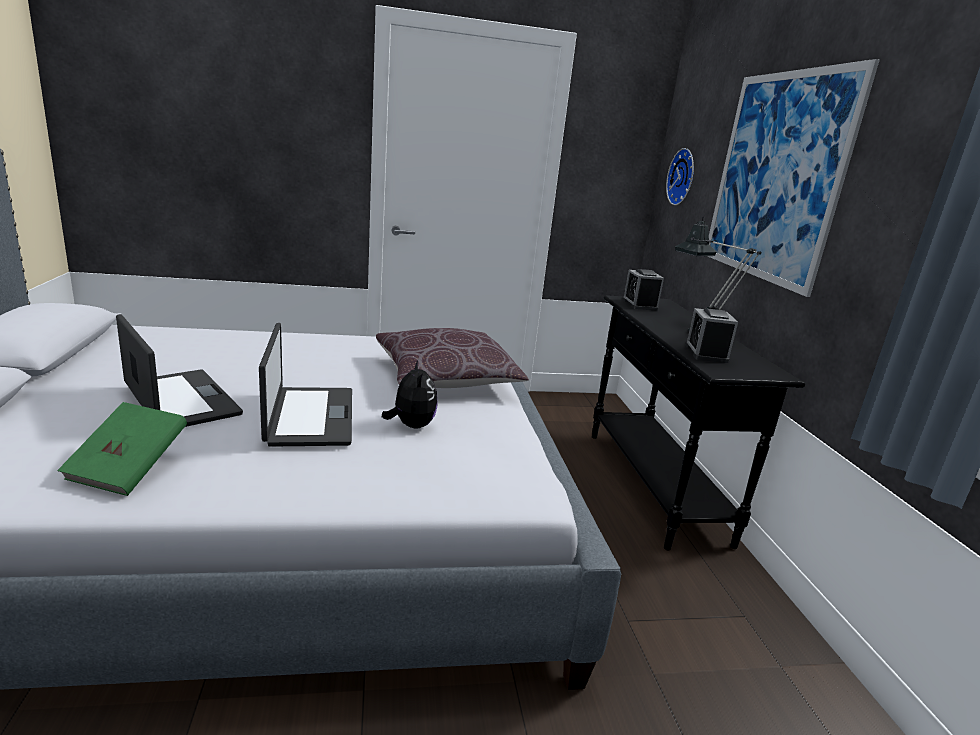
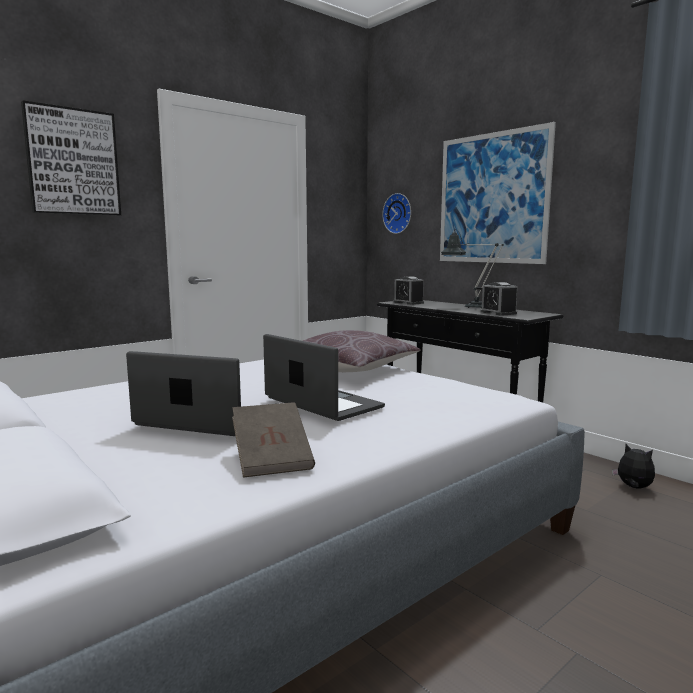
camera: 30 degrees left, 10 degrees down
(129, 468) = (272, 459): green book -> brown book
(275, 91) = (73, 162): none -> picture
(411, 425) = (390, 391): plush toy -> plush toy (633, 487)

